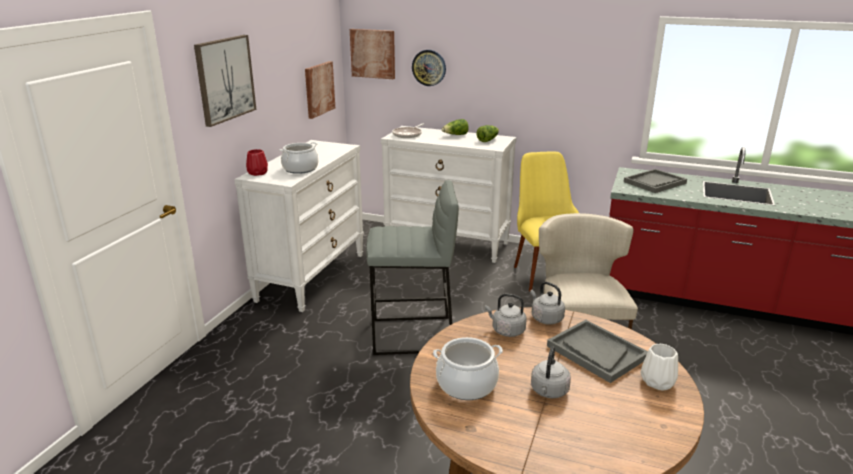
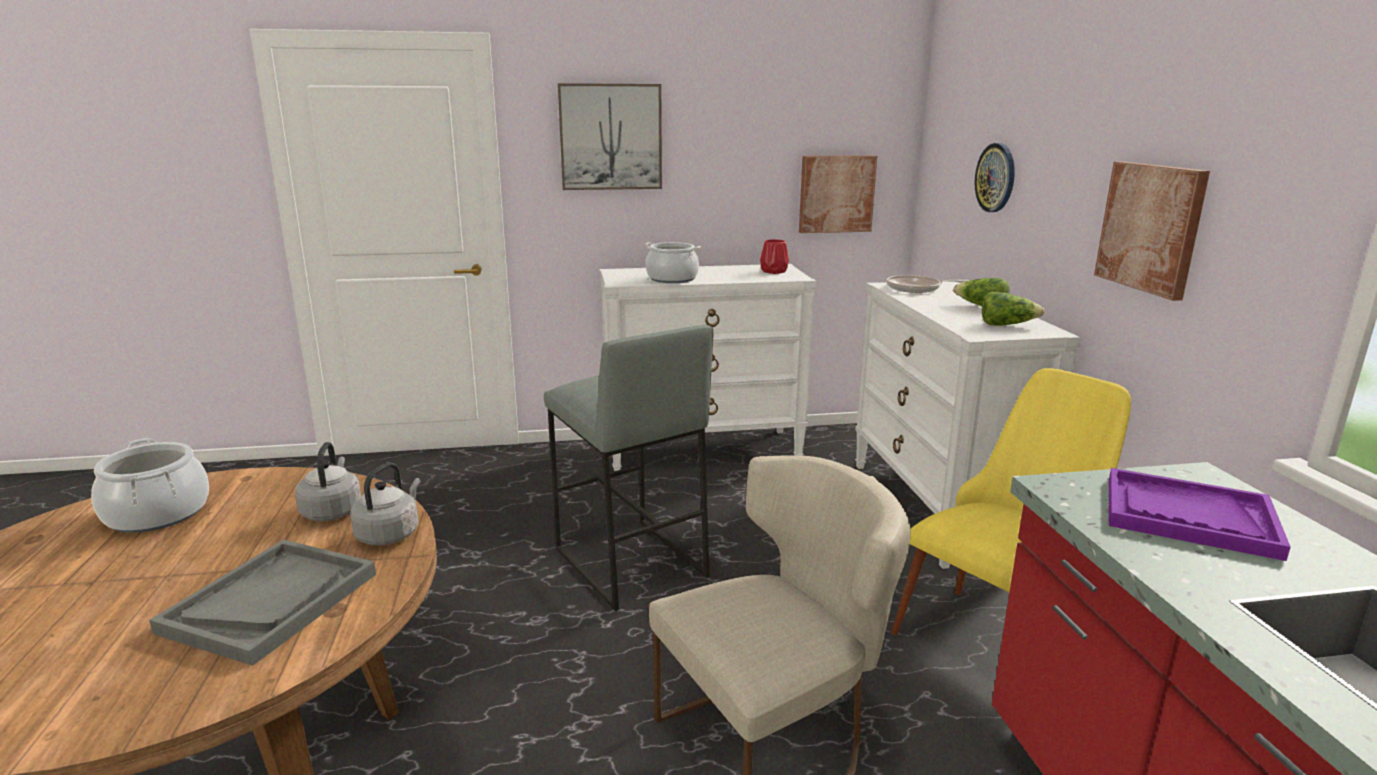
camera: 60 degrees right, 5 degrees down
(258, 173) = (631, 271): red vase -> red vase (774, 271)
(373, 53) = (945, 150): picture -> picture (1151, 227)
(549, 392) = (127, 579): grey kettle -> none
(654, 182) = (1188, 516): grey tray -> purple tray
(658, 382) = (152, 692): white vase -> none

